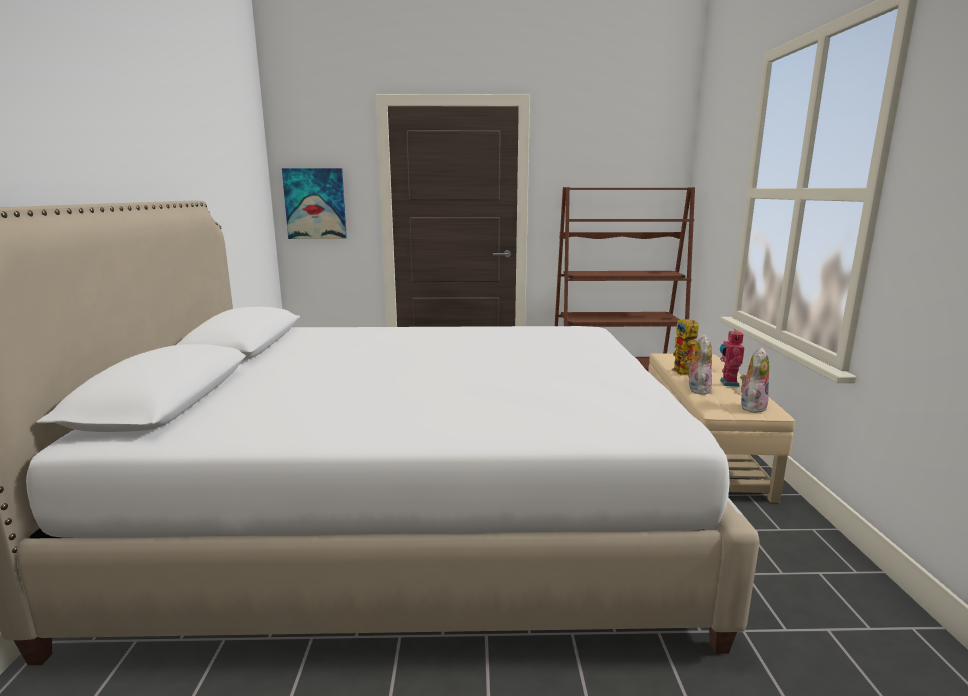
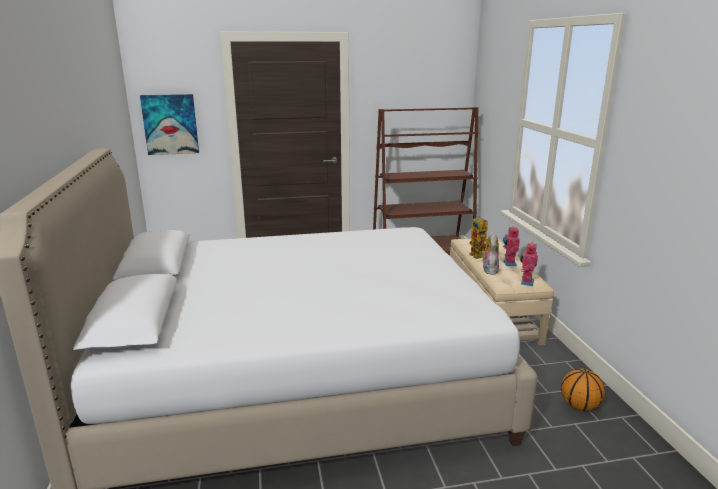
camera: 10 degrees left, 5 degrees up
(751, 406) = (526, 282): plush toy -> toy robot
(836, 601) = (580, 406): none -> basketball

